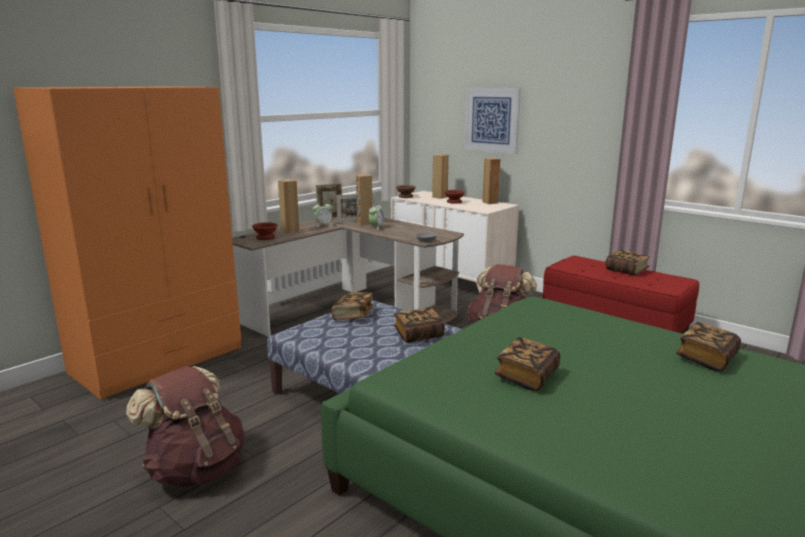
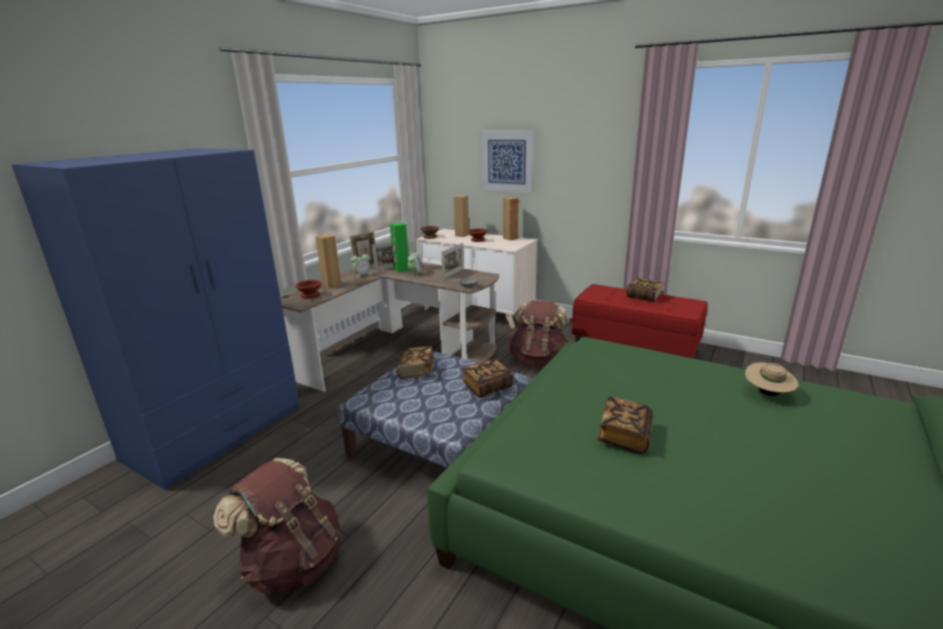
camera: 10 degrees left, 5 degrees up
(158, 360) = (216, 432): orange wardrobe -> blue wardrobe
(364, 223) = (401, 269): brown speaker -> green speaker
(416, 230) = (453, 273): none -> picture frame
(706, 358) = (767, 394): book -> beige hat

